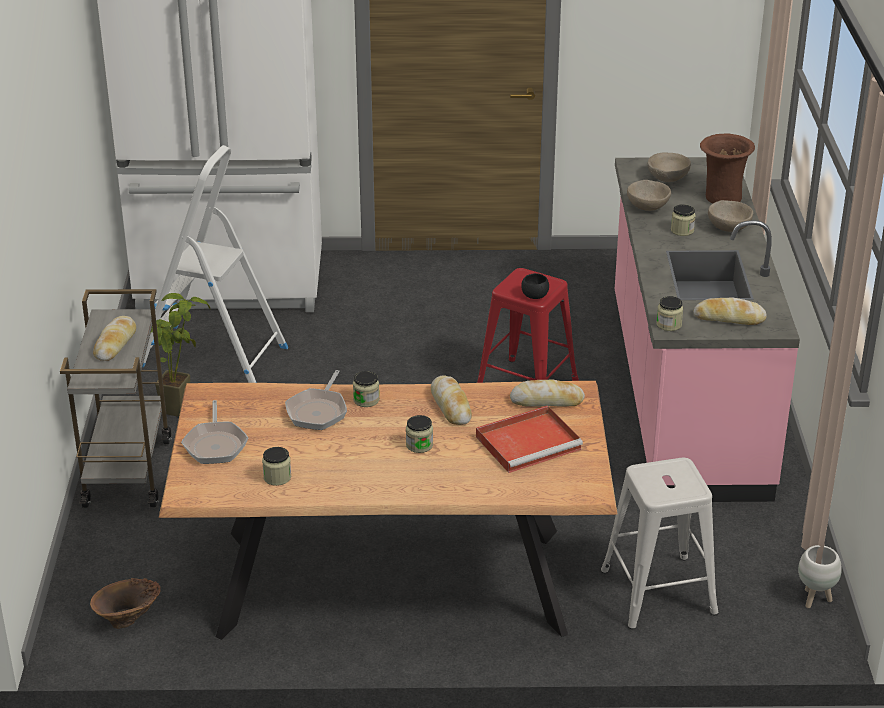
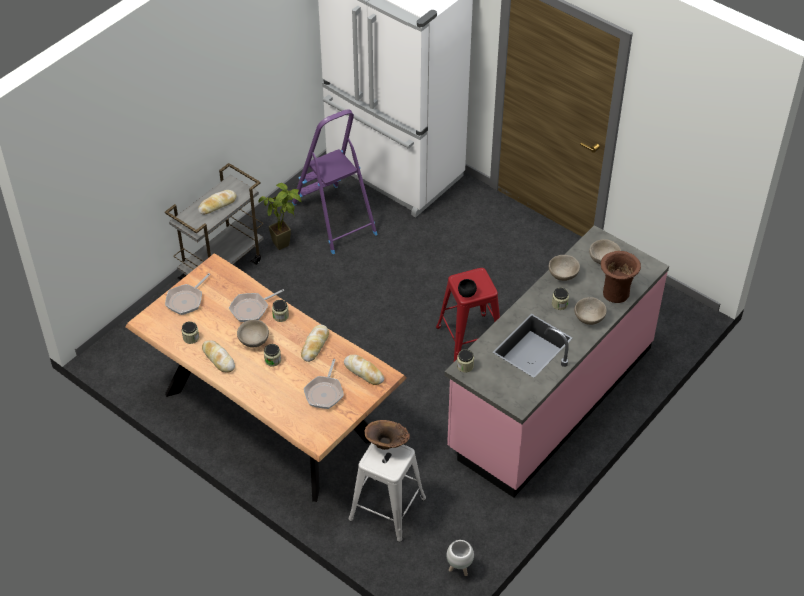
camera: 40 degrees right, 15 degrees up
(129, 621) = (139, 360): brown vase -> brown vase (387, 446)
(211, 356) = (333, 218): white step ladder -> purple step ladder
(365, 439) = (253, 340): none -> beige bowl
(529, 442) = (325, 392): red tray -> frying pan
(729, 318) = (503, 382): bread -> bread (218, 358)

